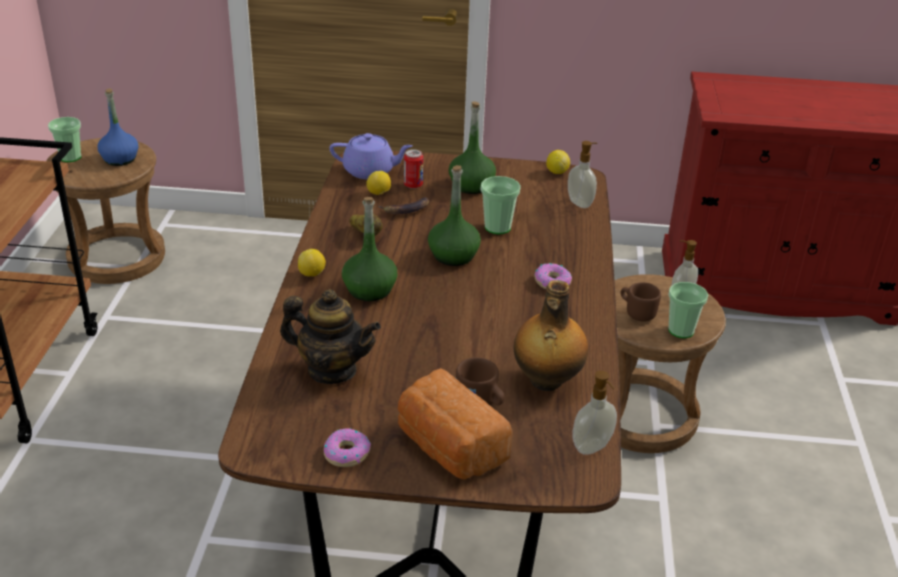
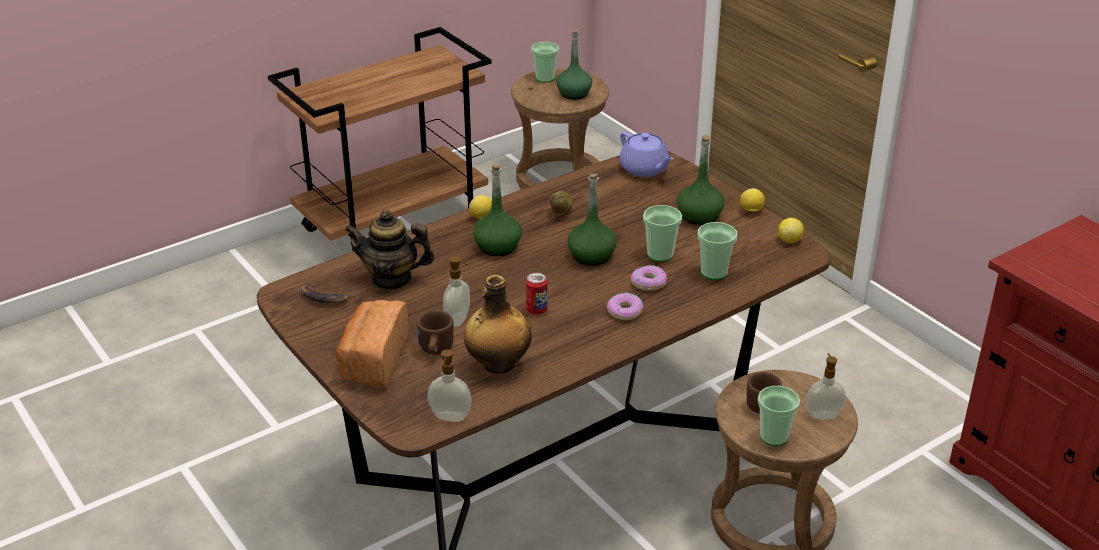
camera: 50 degrees right, 0 degrees up
(120, 159) = (574, 94): blue bottle -> green bottle
(332, 370) = (391, 279): teapot -> teapot turned 120 degrees clockwise
(346, 453) = (320, 327): donut -> donut (648, 282)
(379, 194) = (621, 188): lemon -> lemon (751, 210)
(406, 209) = (619, 208): banana -> banana (323, 297)
(413, 185) = (656, 194): can -> can (536, 310)
(554, 220) = (714, 272): none -> cup
(580, 203) = (760, 272): soap dispenser -> soap dispenser (458, 320)

